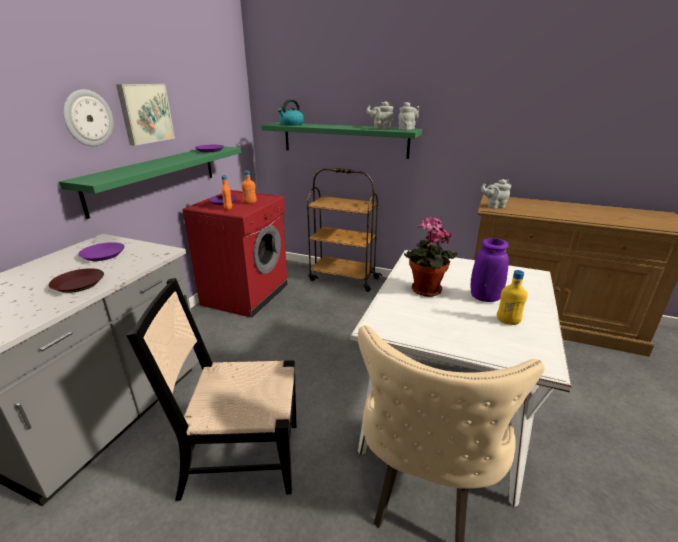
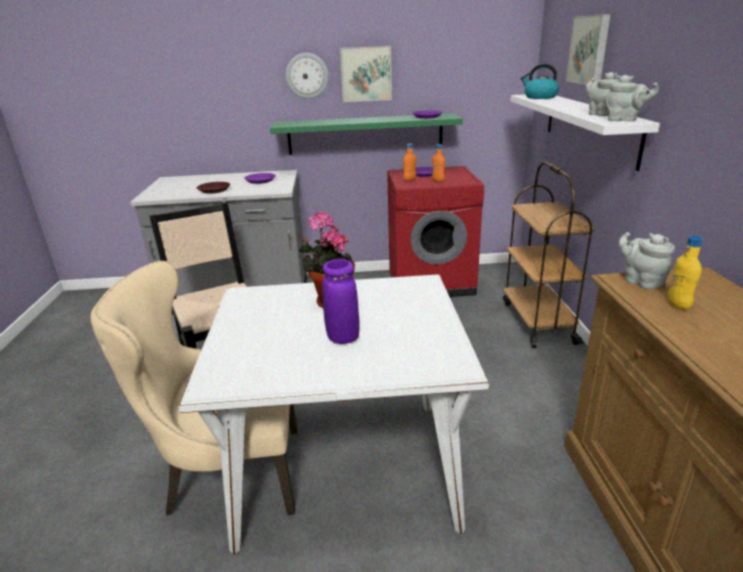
camera: 65 degrees right, 0 degrees up
(330, 88) = (590, 50): none -> picture
(344, 140) = (589, 126): green shelf -> white shelf
(507, 322) = (291, 357): yellow bottle -> yellow bottle (678, 305)

